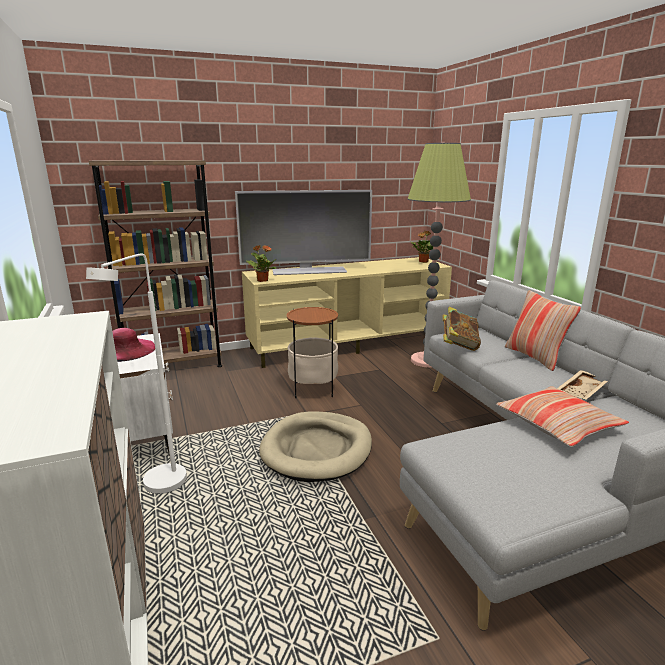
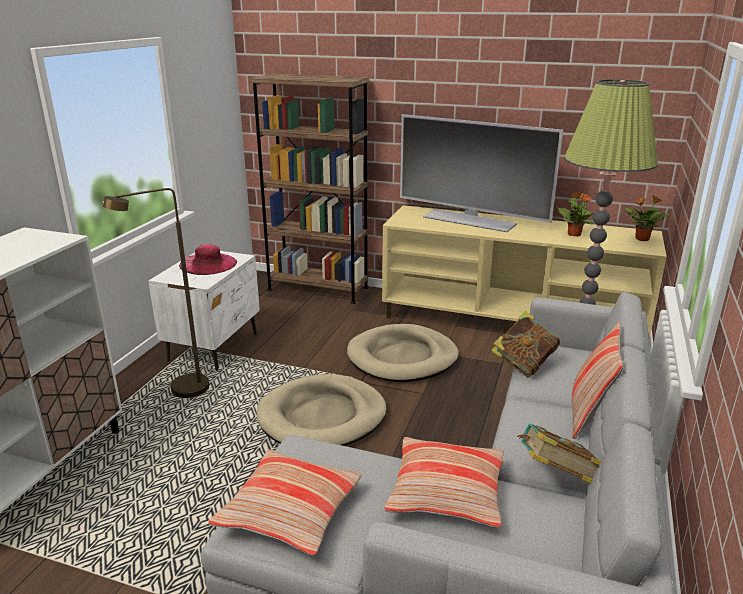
camera: 40 degrees right, 5 degrees up
(160, 489) = (180, 392): white floor lamp -> brown floor lamp
(262, 280) = (399, 221): potted plant -> potted plant (574, 234)
(313, 388) = (402, 358): side table -> beige dog bed
(511, 485) = (289, 511): none -> pillow
(582, 391) = (556, 476): beige tray -> book

